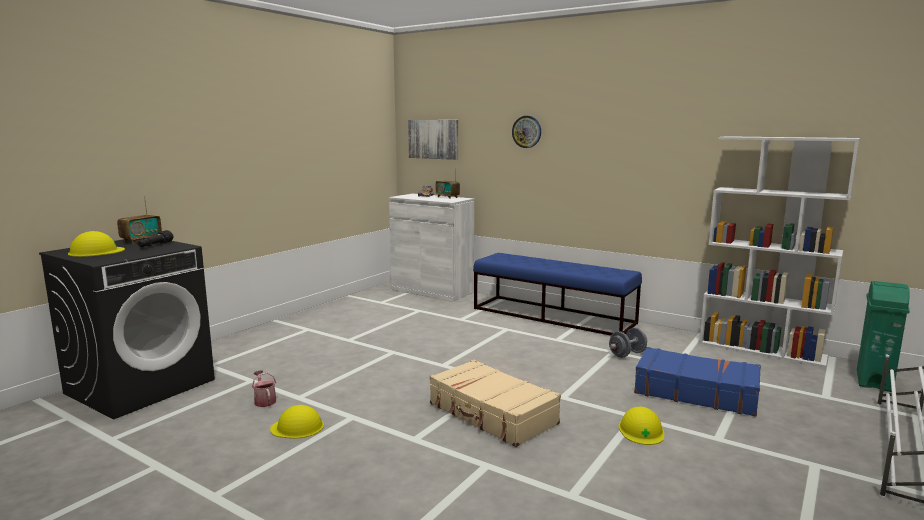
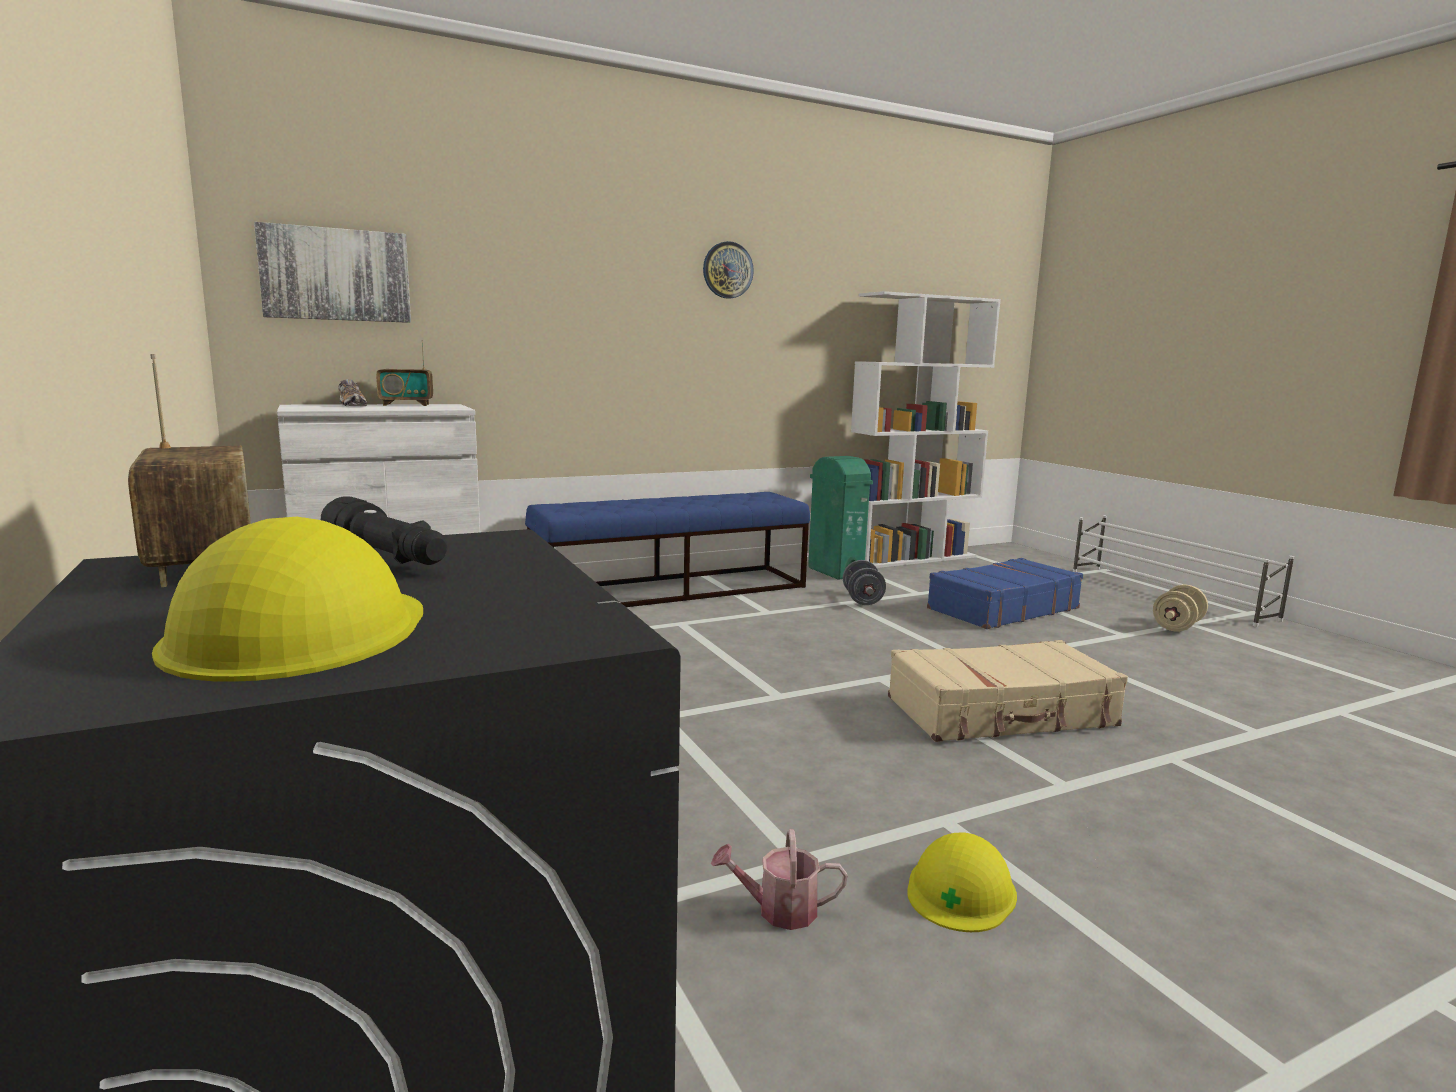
camera: 60 degrees left, 0 degrees up
(526, 131) = (569, 271): wall clock -> wall clock (727, 270)
(641, 430) = (1091, 656): yellow hard hat -> none
(792, 459) = (1177, 626): none -> beige dumbbell
(874, 381) = (1019, 556): green trash can -> green trash can (835, 572)

